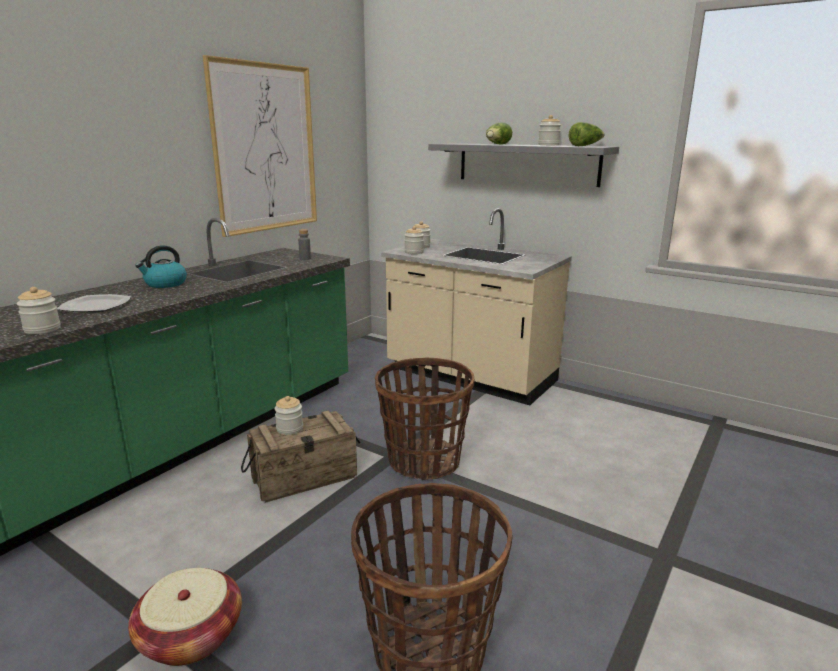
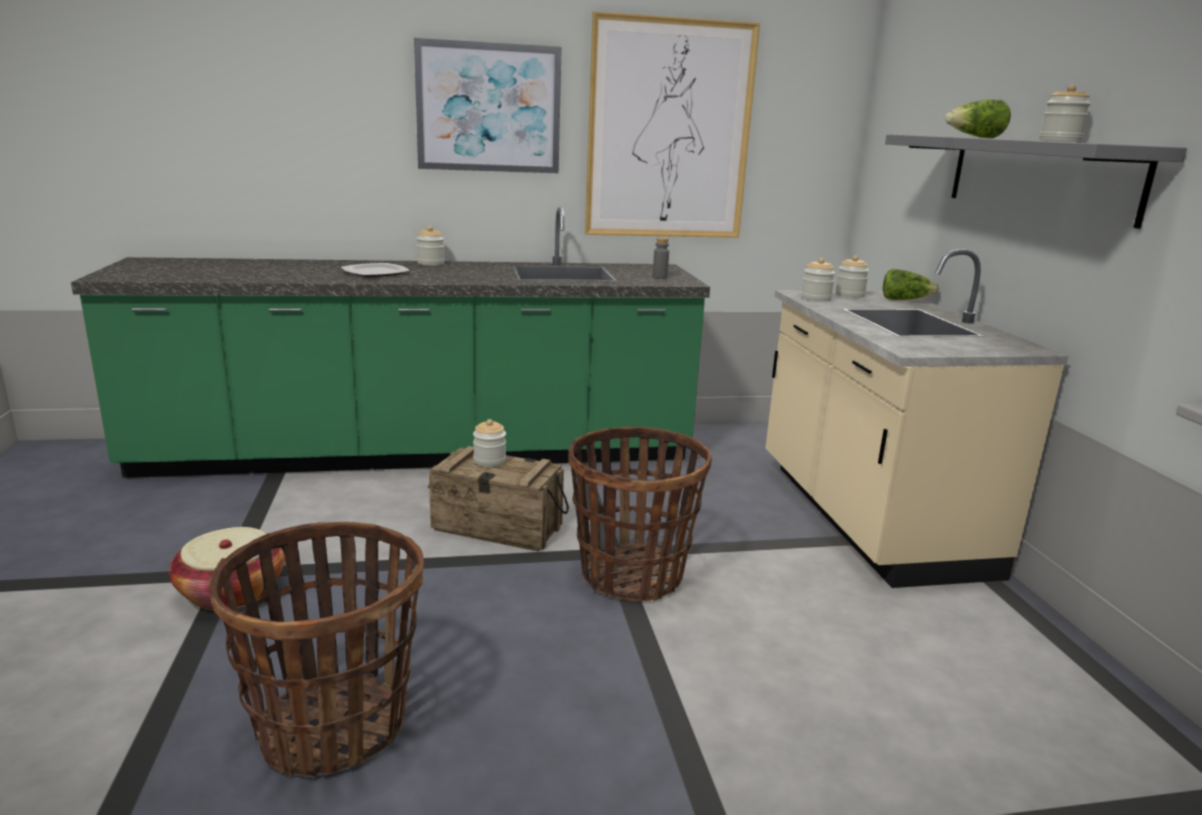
camera: 45 degrees right, 0 degrees up
(42, 329) = (300, 278): jar -> jar (430, 263)
(134, 139) = (488, 108): none -> picture
(165, 284) = (469, 269): kettle -> none
(585, 146) = (1098, 143): lettuce -> lettuce (905, 300)

